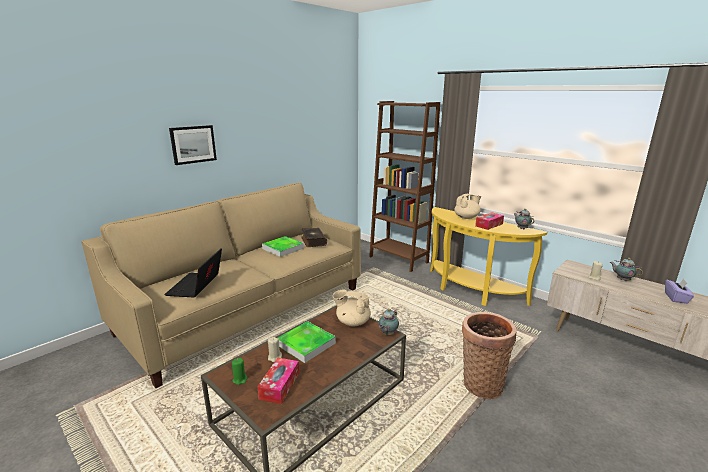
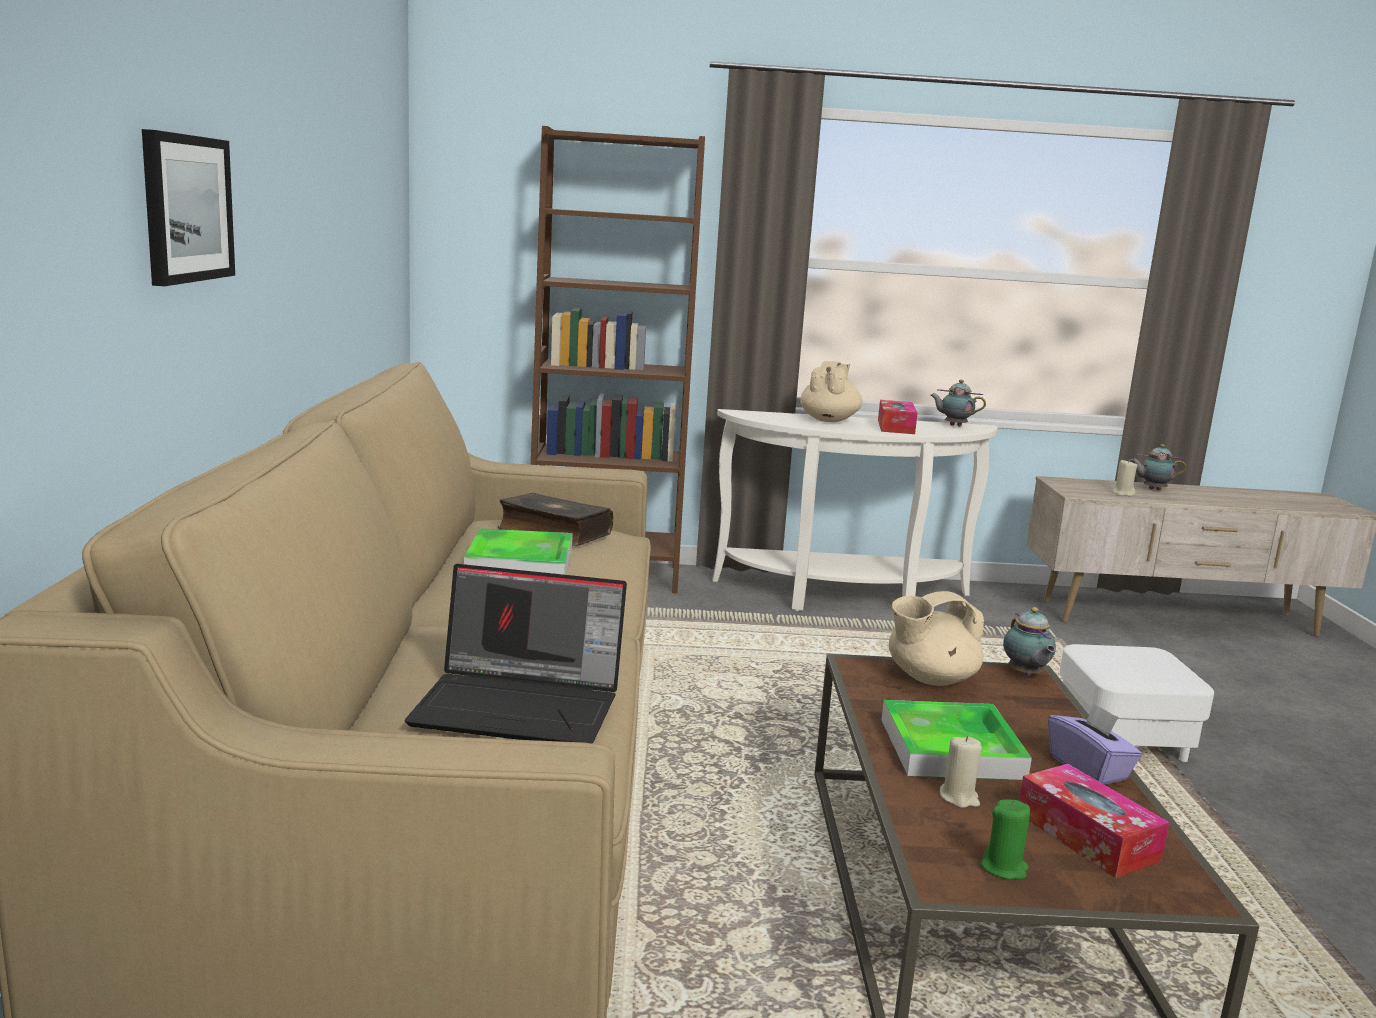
camera: 45 degrees left, 5 degrees down
(196, 286) = (522, 705): laptop -> laptop turned 45 degrees counterclockwise
(470, 291) = (845, 598): yellow console table -> white console table
(481, 383) = (1123, 738): basket -> white ottoman
(676, 298) = (1243, 498): purple tissue box -> purple tissue box (1089, 768)

